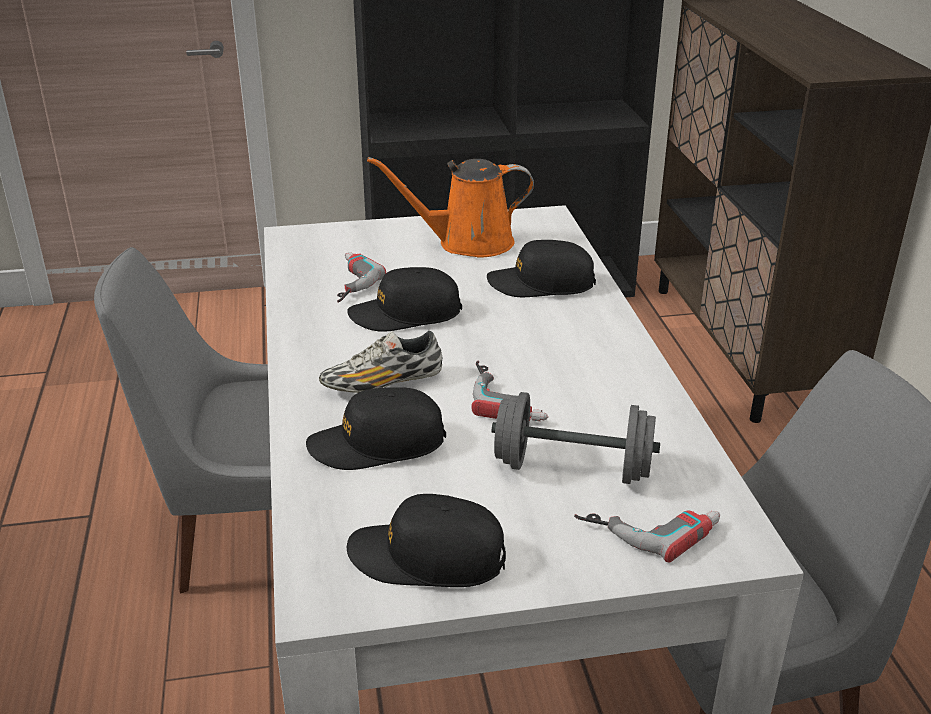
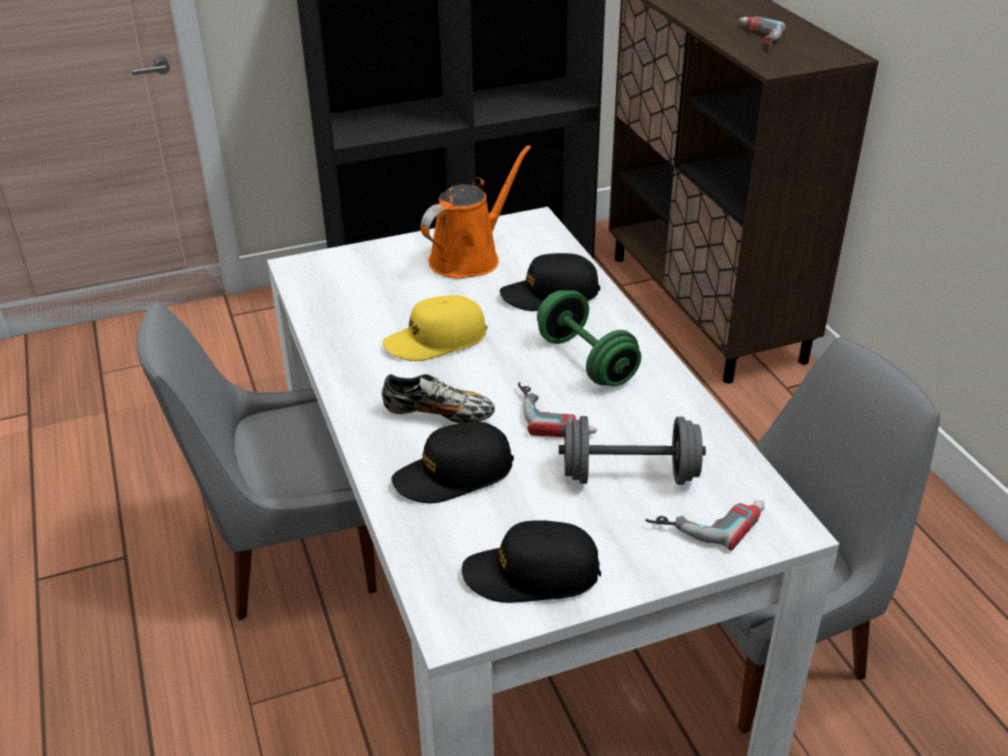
camera: 10 degrees left, 5 degrees up
(345, 283) = (368, 313): power drill -> power drill (755, 38)
(383, 384) = (438, 414): shoe -> shoe turned 135 degrees counterclockwise
(405, 314) = (436, 340): black cap -> yellow cap
(468, 243) = (469, 257): orange watering can -> orange watering can turned 150 degrees clockwise
(560, 349) = (586, 361): none -> green dumbbell

